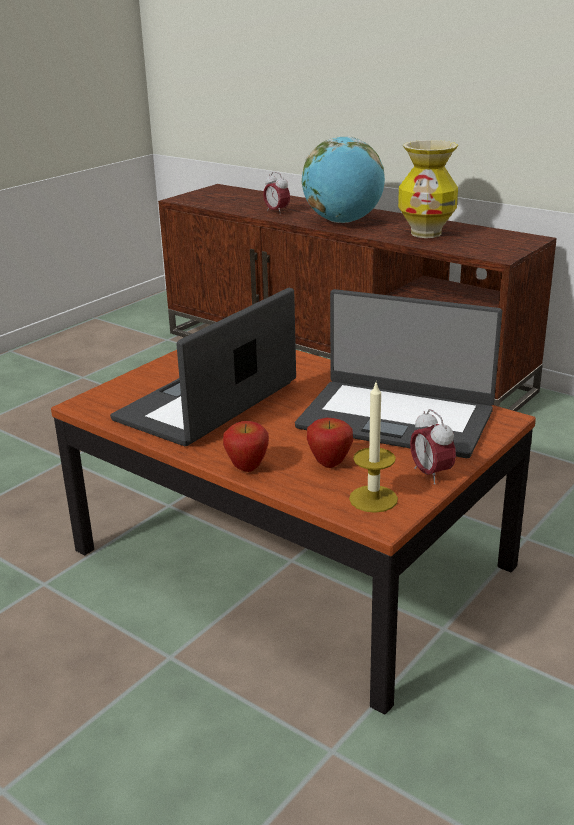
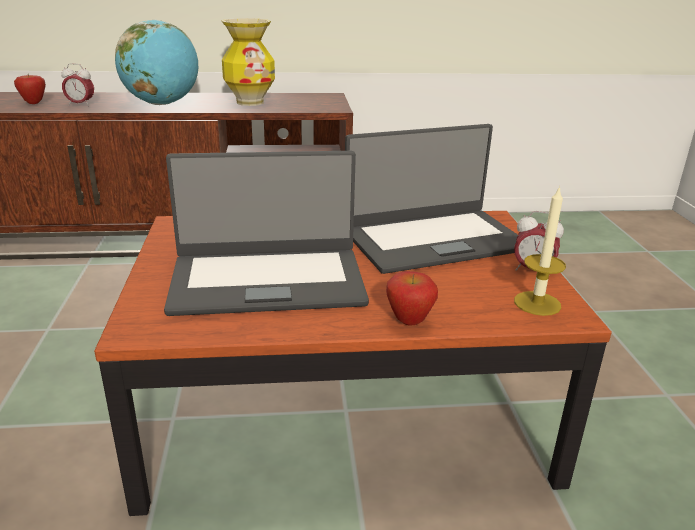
camera: 45 degrees left, 0 degrees up
(209, 402) = (267, 280): laptop -> laptop turned 90 degrees counterclockwise
(329, 464) = (459, 291): apple -> apple (34, 103)

